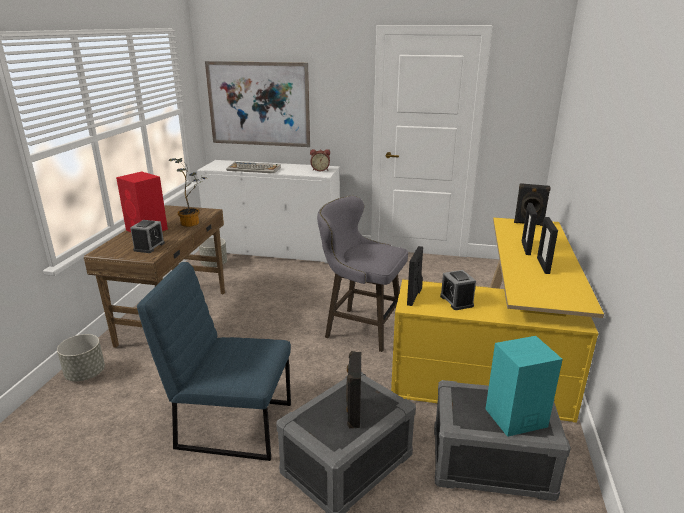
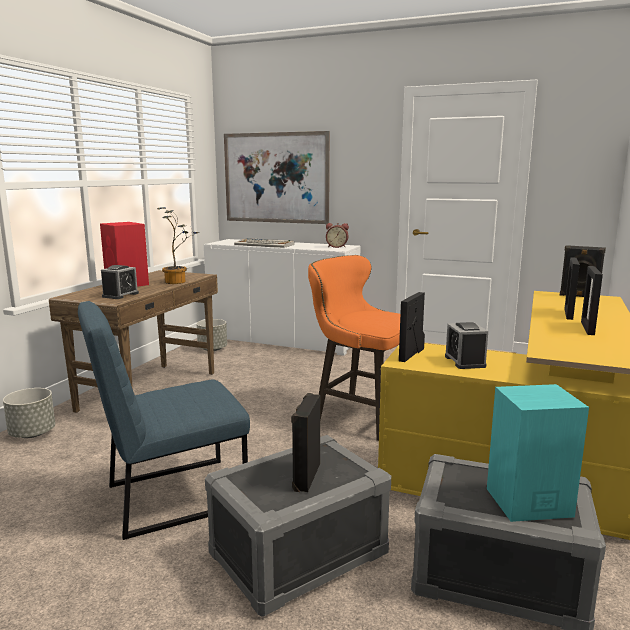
camera: 10 degrees right, 10 degrees down
(232, 424) = (172, 496): blue chair -> blue chair turned 45 degrees counterclockwise
(360, 328) = (360, 416): grey stool -> orange stool

